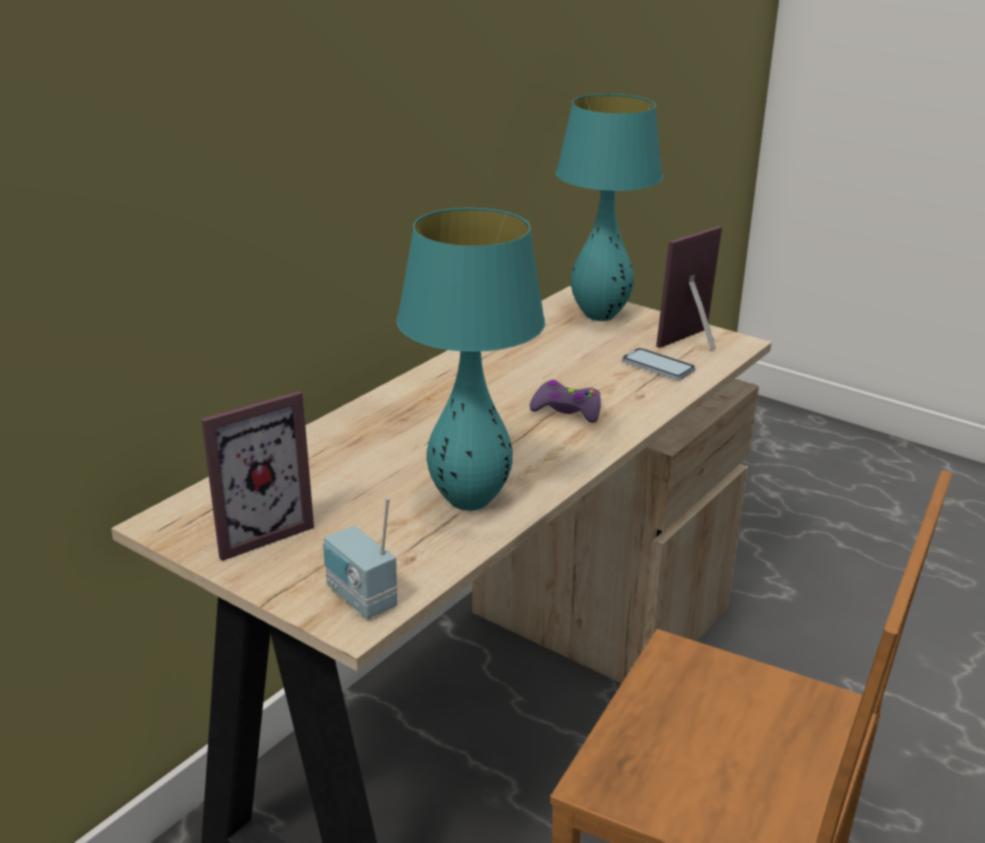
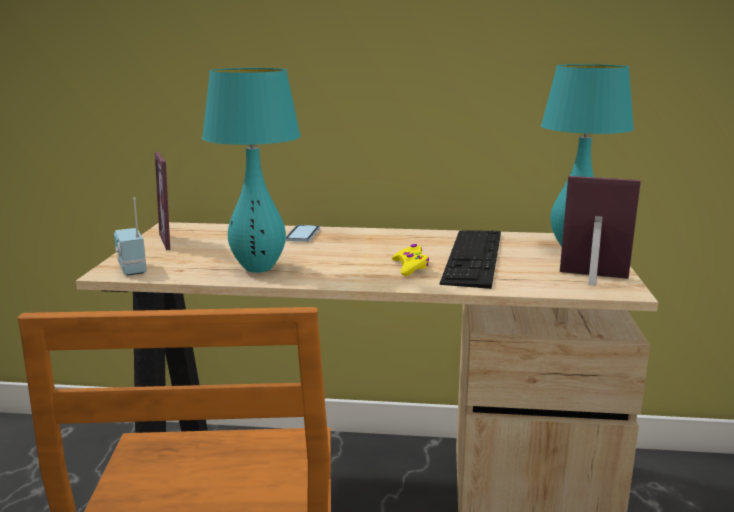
camera: 60 degrees right, 10 degrees down
(255, 530) = (179, 240): picture frame -> picture frame turned 45 degrees clockwise
(359, 599) = (130, 269): radio -> radio turned 45 degrees counterclockwise
(567, 410) = (410, 267): purple game controller -> yellow game controller
(569, 368) = (473, 257): none -> keyboard
(658, 366) = (527, 276): phone -> phone (303, 235)

